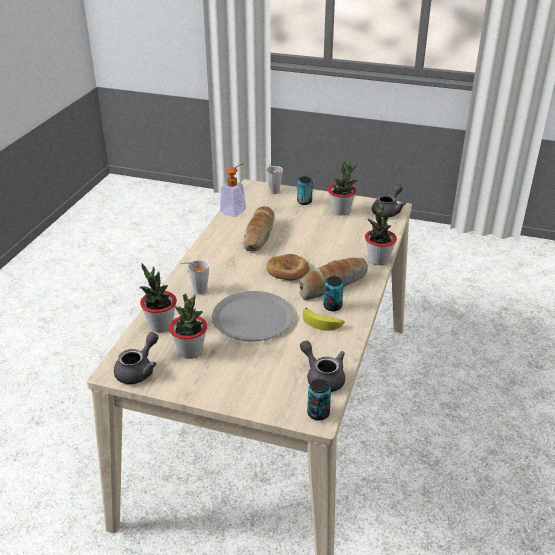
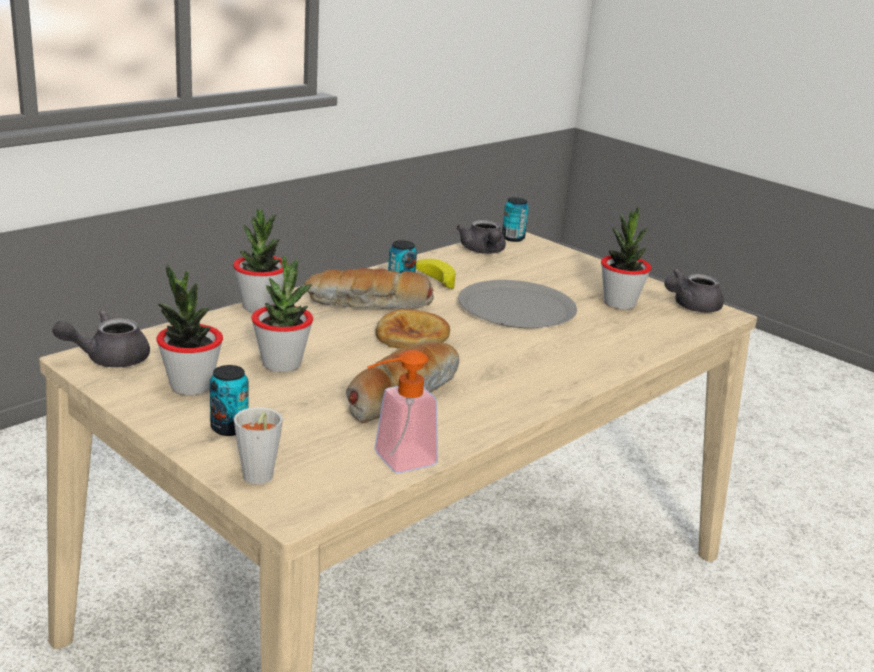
camera: 155 degrees left, 10 degrees down
(161, 325) = (649, 334): potted plant -> potted plant (282, 364)
(196, 291) = (576, 353): grey cup -> none

